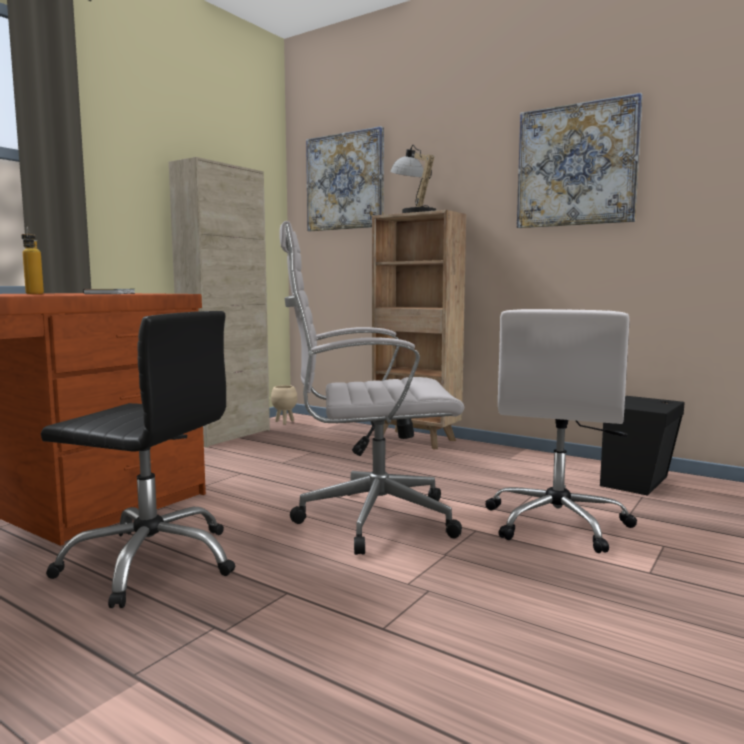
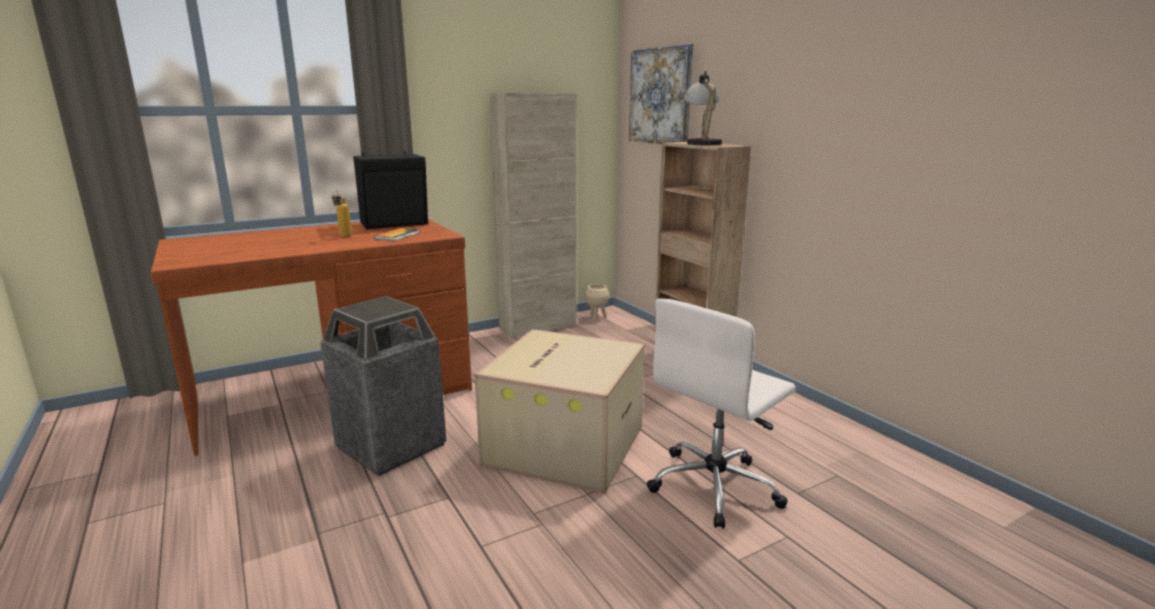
camera: 25 degrees right, 10 degrees up
(151, 562) = (390, 447): black office chair -> trash can
(369, 520) = (564, 443): white office chair -> cardboard box
(576, 165) = (858, 106): picture -> none
(639, 482) = (858, 456): black speaker -> black speaker (396, 224)

